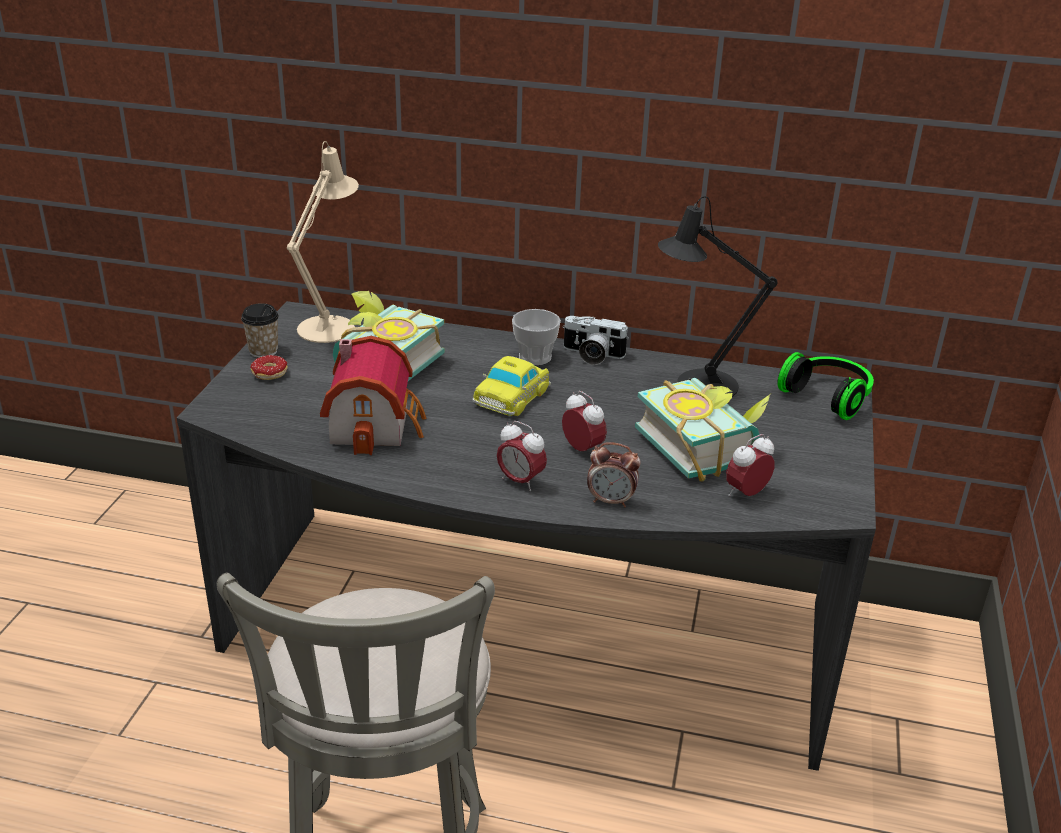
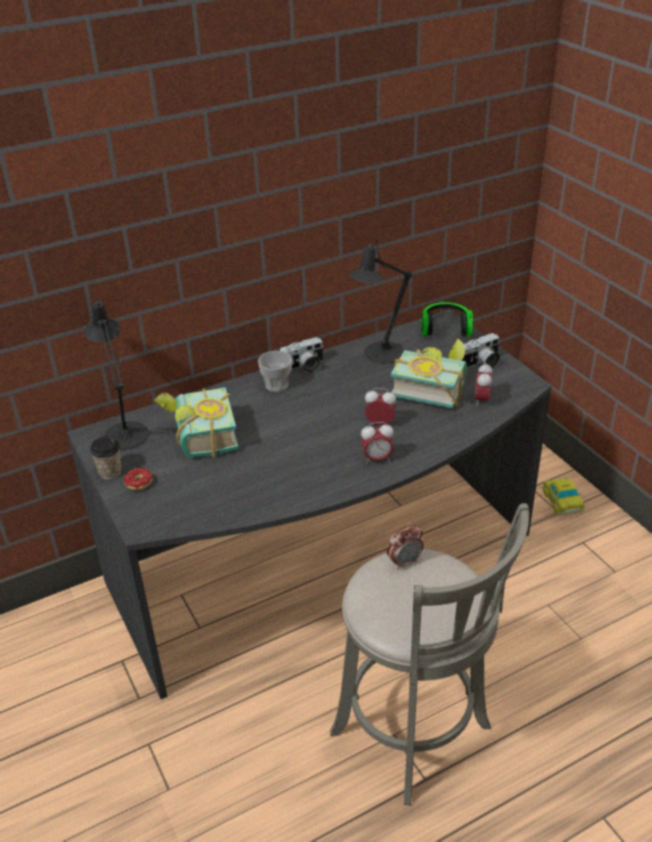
camera: 40 degrees left, 5 degrees up
(330, 325) = (124, 431): beige table lamp -> black table lamp
(376, 424) = (254, 475): toy house -> none
(513, 395) = (299, 414): toy car -> toy car (562, 500)
(611, 501) = (432, 442): alarm clock -> alarm clock (404, 562)
(813, 455) = (481, 364): none -> camera

